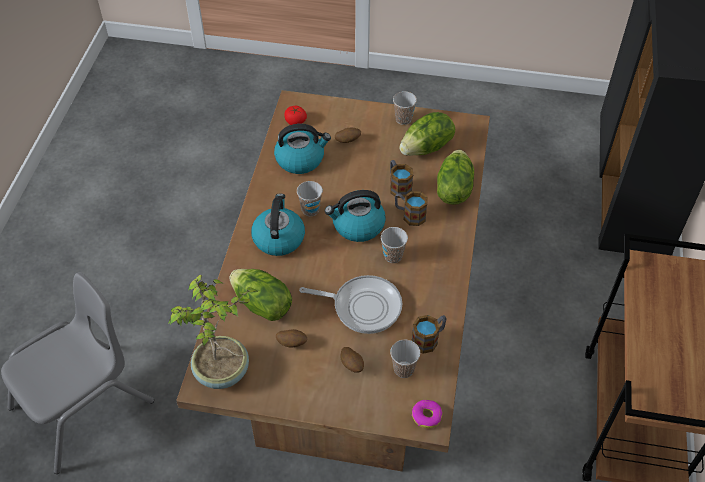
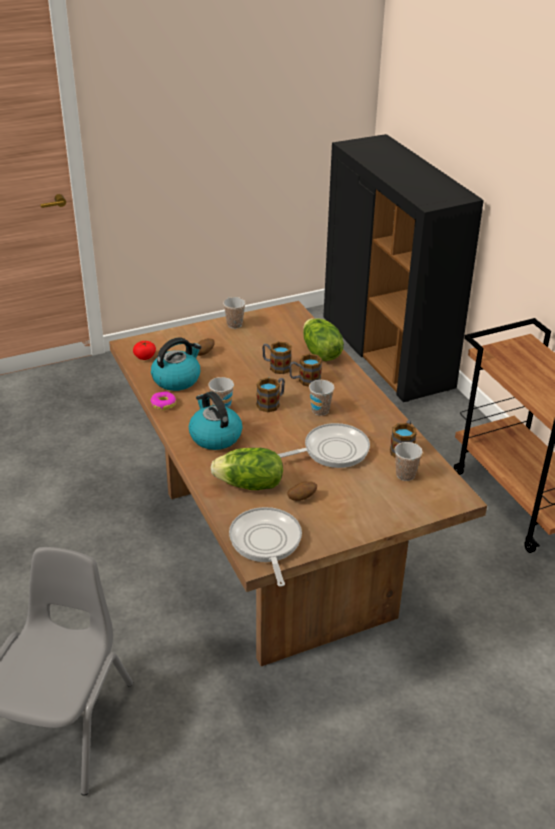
camera: 35 degrees left, 15 degrees down
(223, 372) = (266, 543): potted plant -> frying pan
(352, 365) = (364, 490): potato -> none
(357, 226) = (271, 403): kettle -> mug
(426, 416) = (453, 495): donut -> donut (163, 404)
(427, 148) = (273, 335): lettuce -> none

